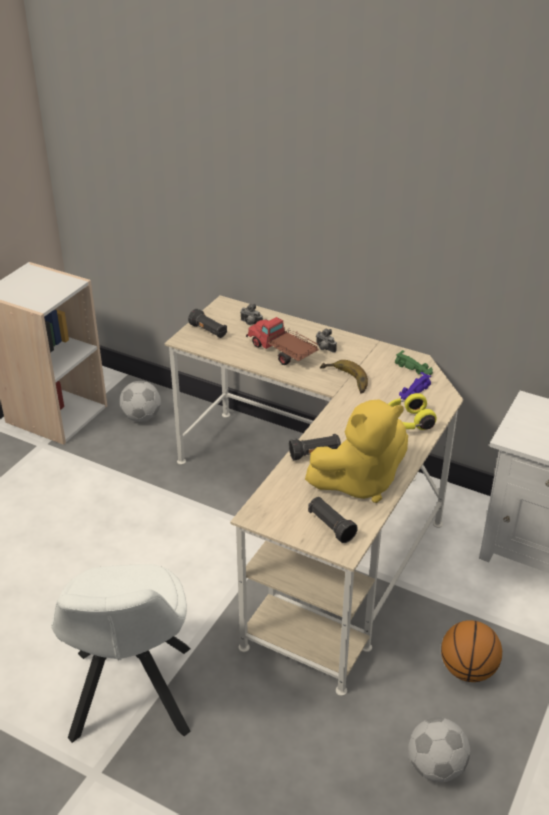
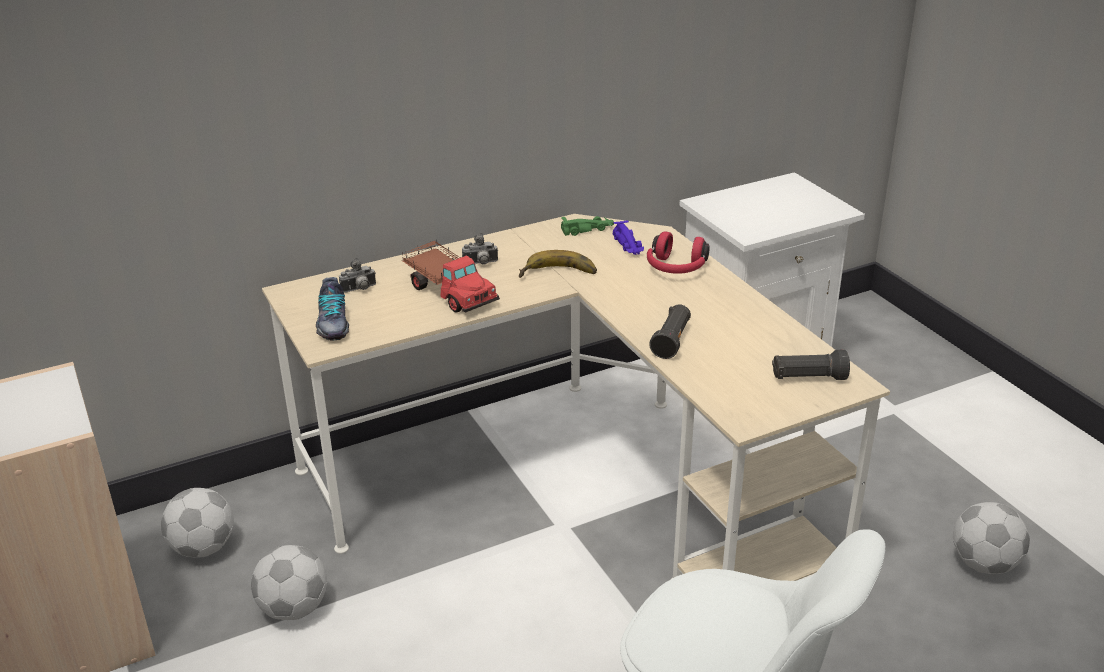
camera: 55 degrees left, 5 degrees down
(126, 469) = (293, 609): none -> football
(208, 331) = (332, 323): black flashlight -> shoe
(282, 352) = (450, 291): toy truck -> toy truck turned 120 degrees counterclockwise
(359, 482) = (749, 333): yellow plush toy -> none
(407, 422) = (675, 268): yellow headphones -> red headphones
(467, 670) = (874, 483): basketball -> none

